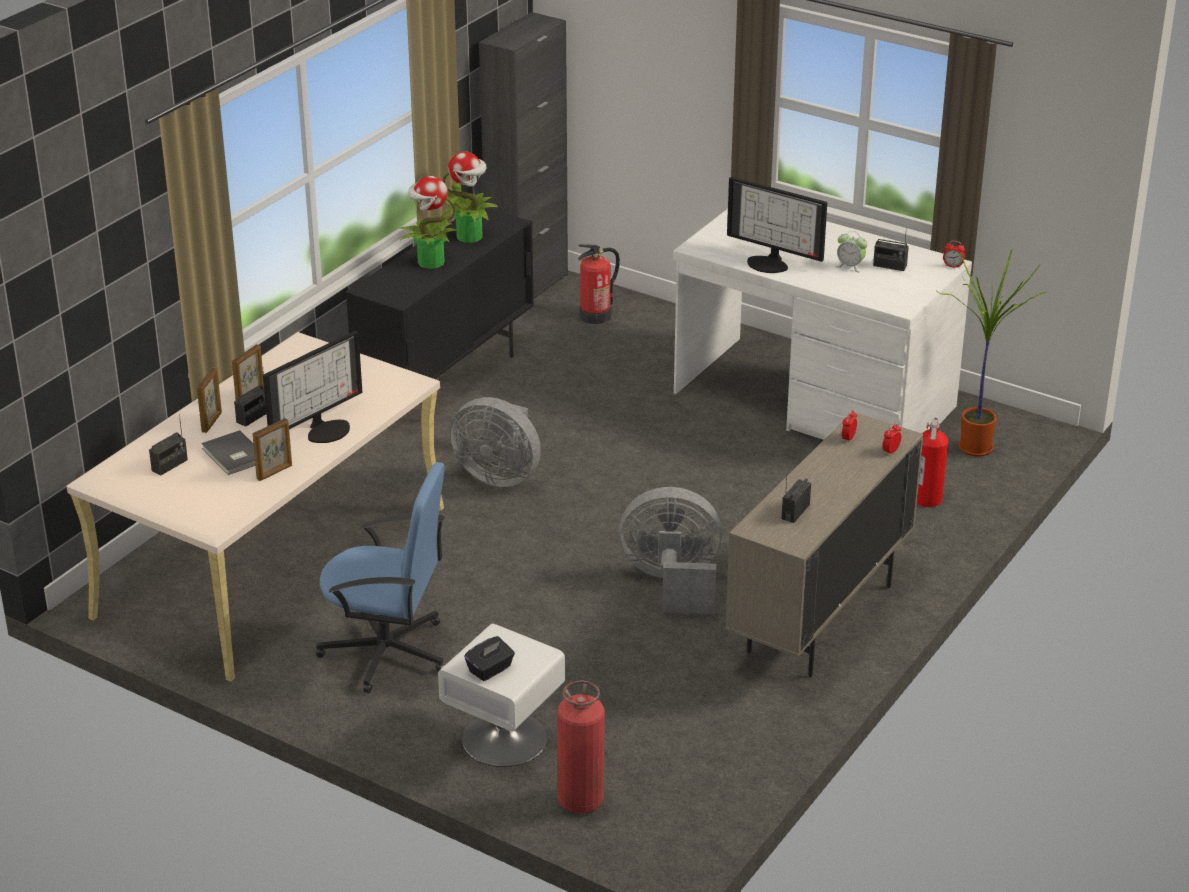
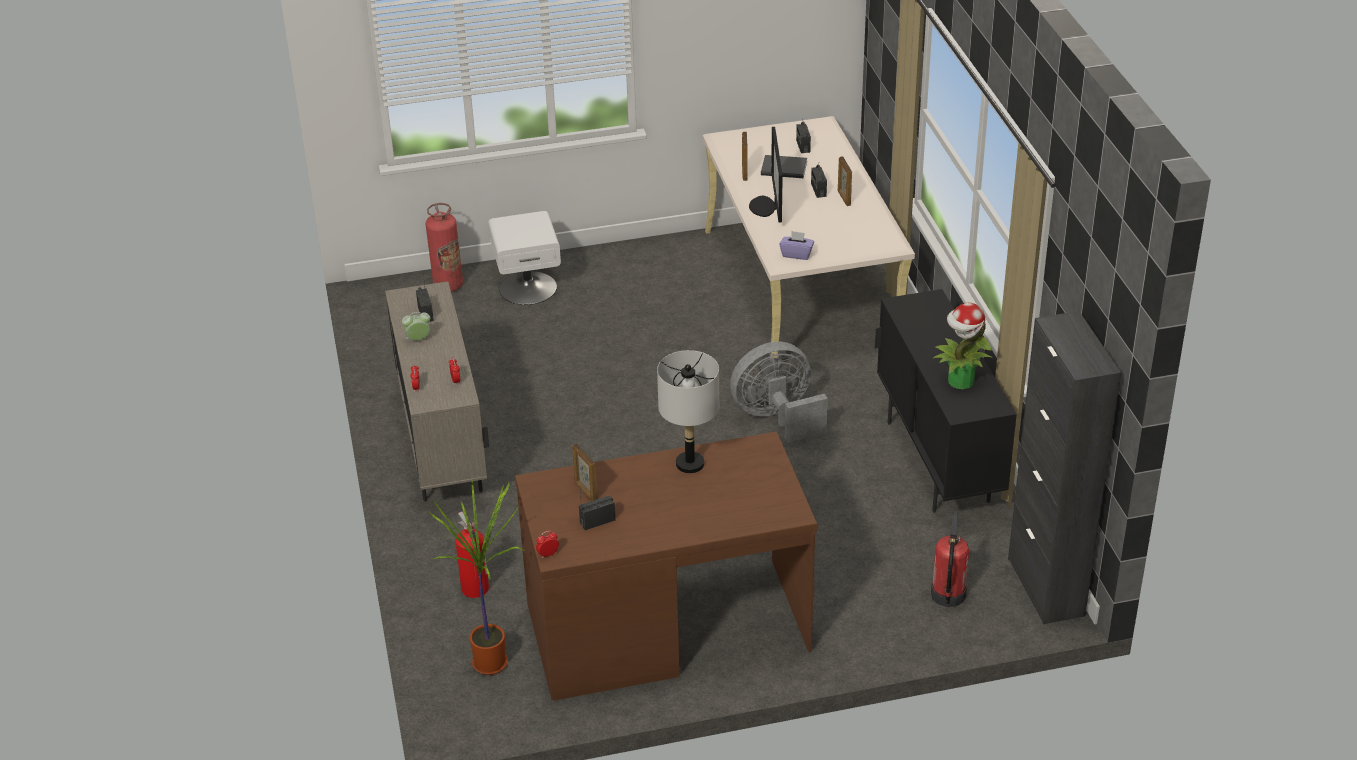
camera: 135 degrees right, 5 degrees up
(212, 422) = (832, 175): picture frame -> picture frame (585, 491)
(388, 652) = (655, 287): blue office chair -> none
(390, 377) = (796, 254): none -> purple tissue box
(430, 262) = (940, 343): potted plant -> none
(490, 670) = (521, 223): black tissue box -> none
(672, 583) = (562, 418): grey fan -> none
(770, 263) = (689, 464): monitor -> grey table lamp
(814, 401) = (666, 626): white desk -> brown desk
(850, 266) = (626, 500): alarm clock -> alarm clock (418, 339)

